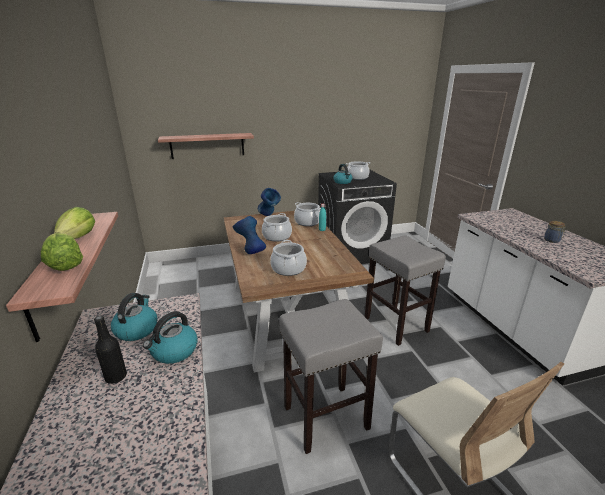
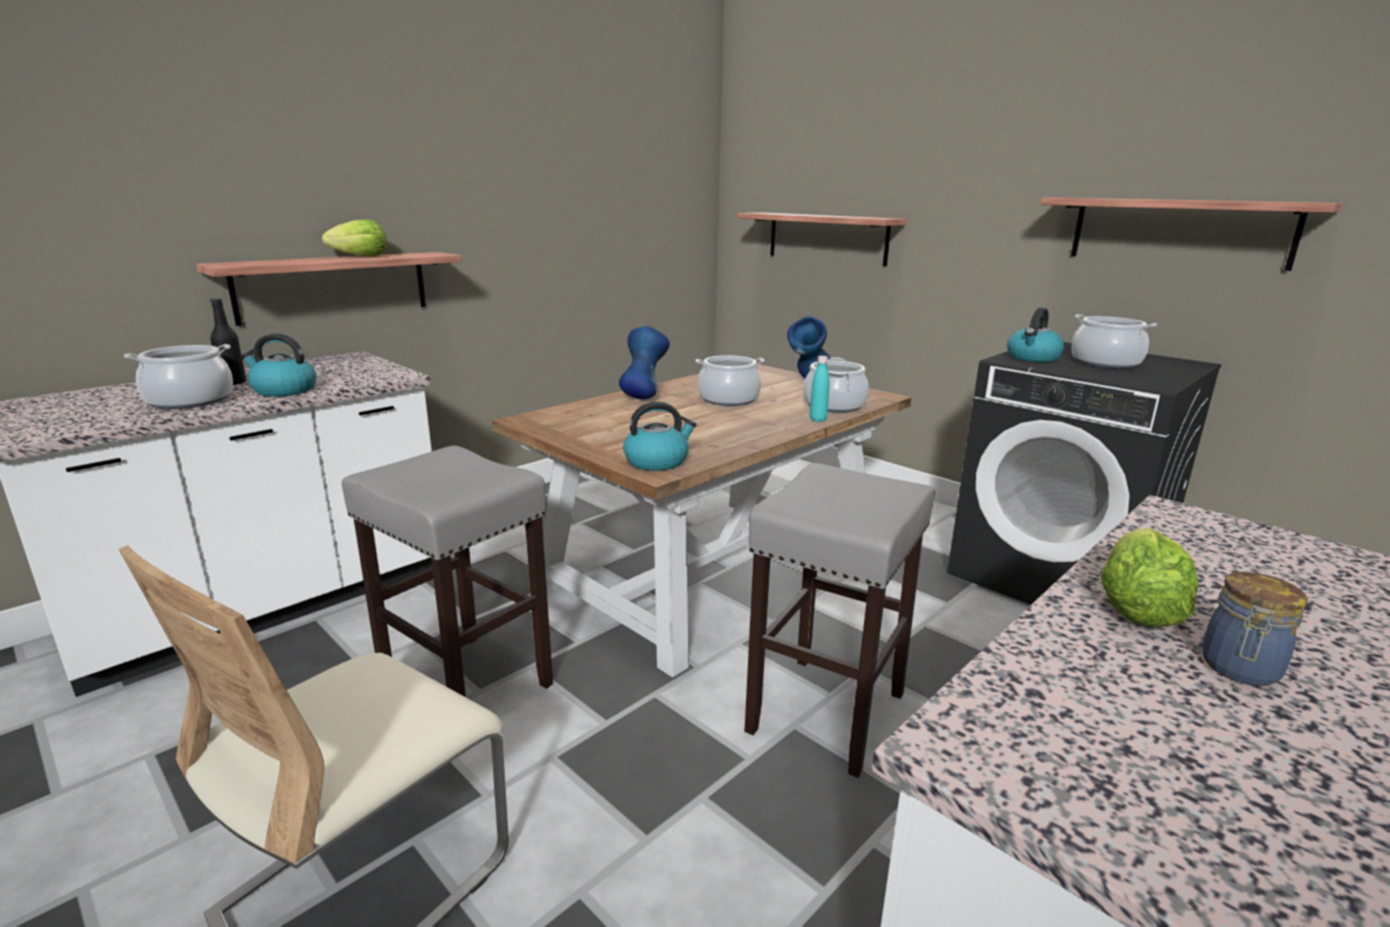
camera: 60 degrees right, 5 degrees down
(65, 265) = (285, 261): lettuce -> lettuce (1136, 608)
(137, 329) = (327, 372): kettle -> kettle (657, 461)
(288, 269) = (612, 426): cooking pot -> cooking pot (190, 400)
(351, 129) = (1179, 231): none -> shelf

